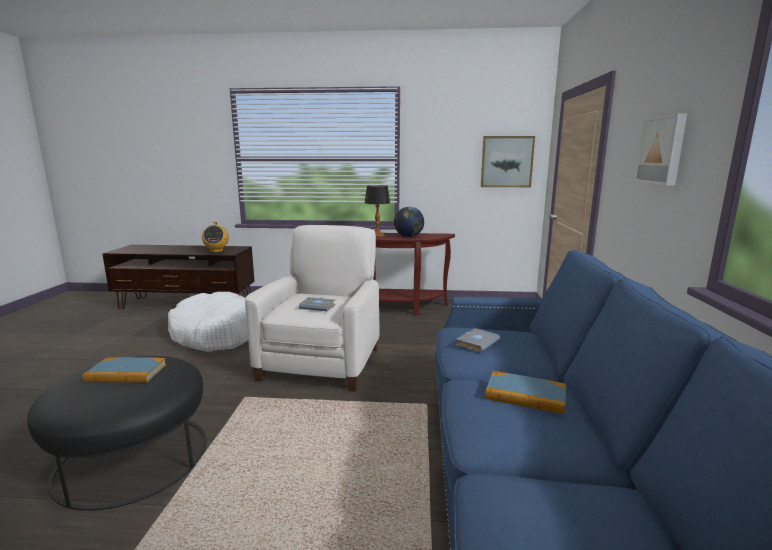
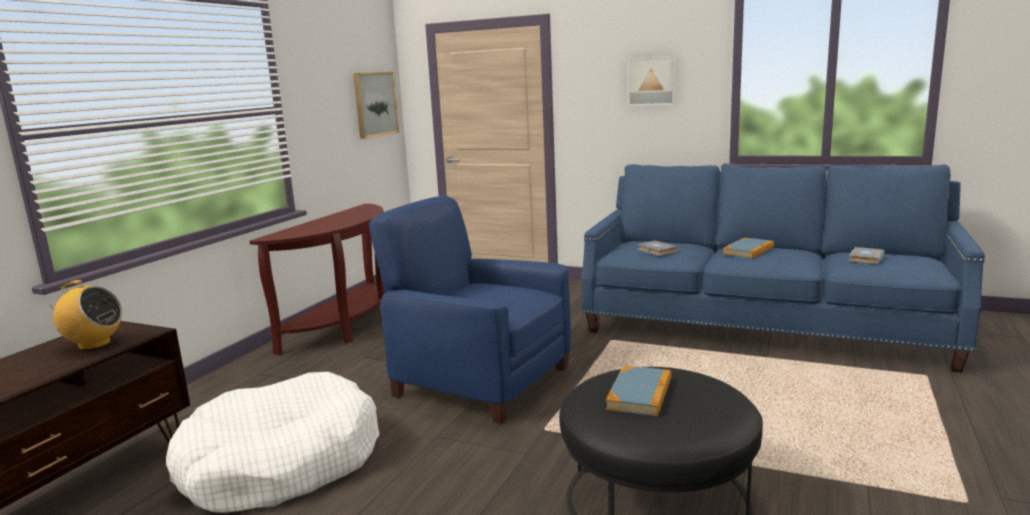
camera: 70 degrees left, 0 degrees up
(318, 307) = (508, 295): grey book -> grey book (865, 258)
(322, 362) = (480, 381): white armchair -> blue armchair
(377, 236) = (322, 226): table lamp -> none
(409, 237) = (354, 216): globe -> none

